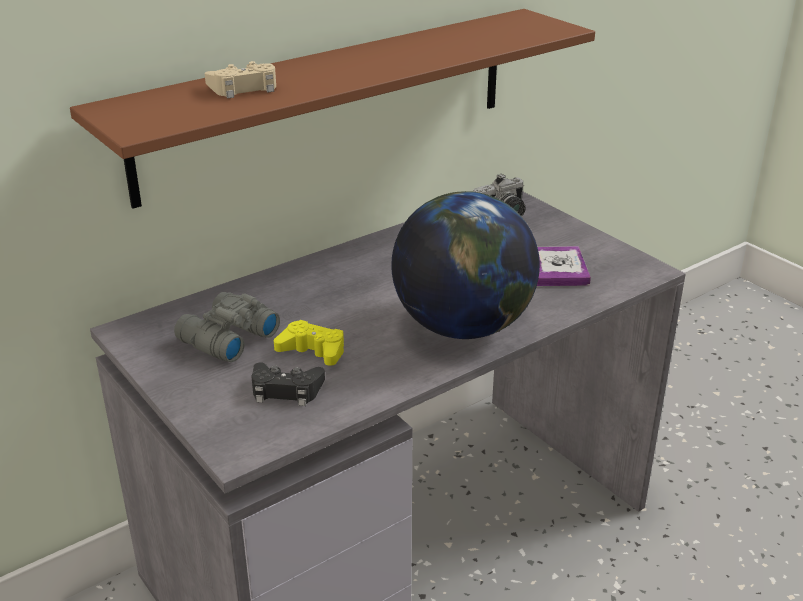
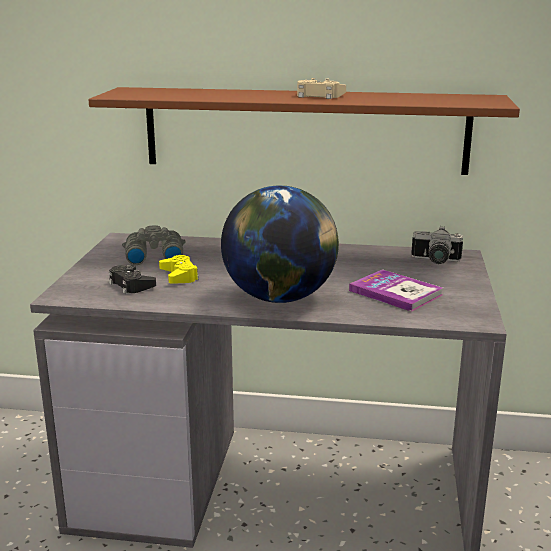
camera: 45 degrees right, 10 degrees down
(244, 88) = (209, 93): beige game controller -> beige game controller (319, 96)

